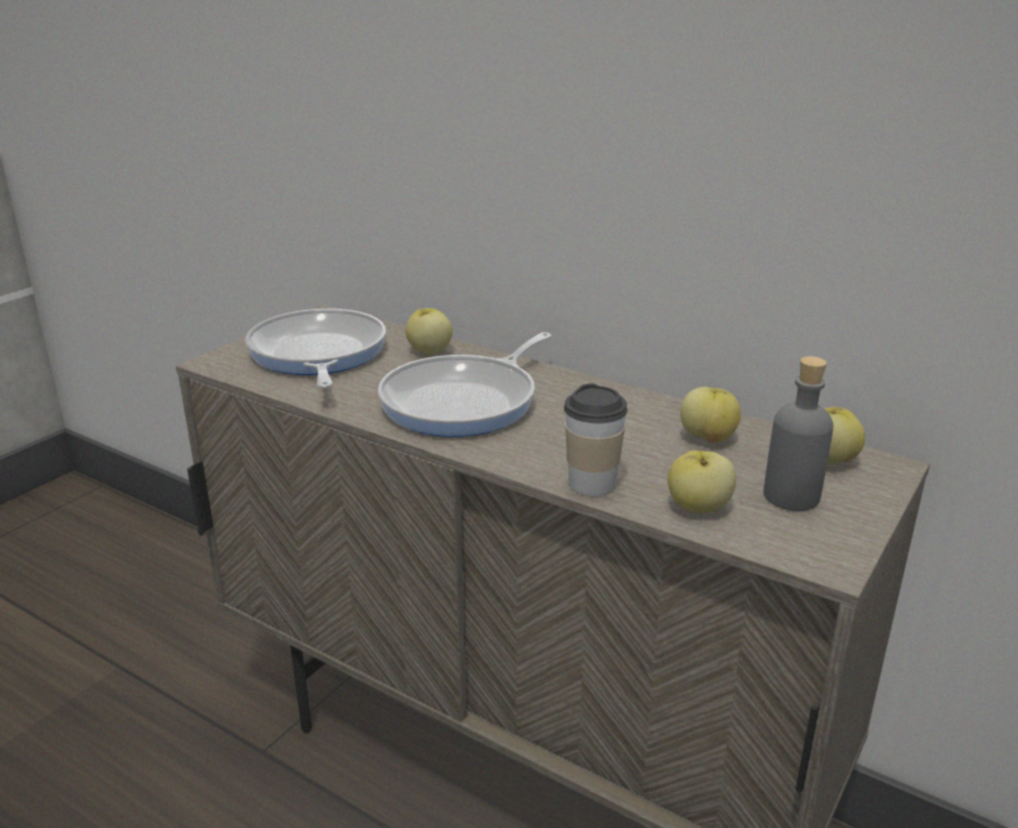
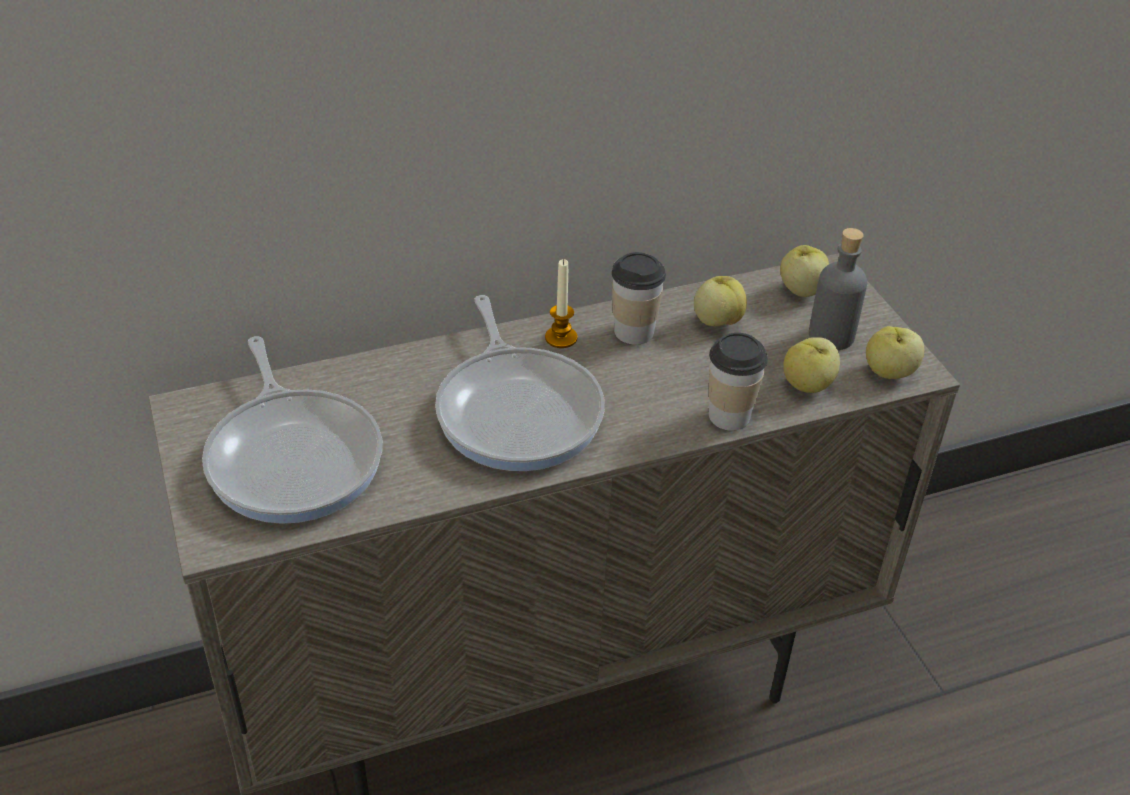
camera: 55 degrees left, 15 degrees up
(317, 355) = (294, 457): frying pan -> frying pan turned 135 degrees counterclockwise
(429, 351) = (382, 380): apple -> apple (889, 372)
(573, 388) = (561, 338): none -> candle
(629, 410) = (634, 332): none -> cup

